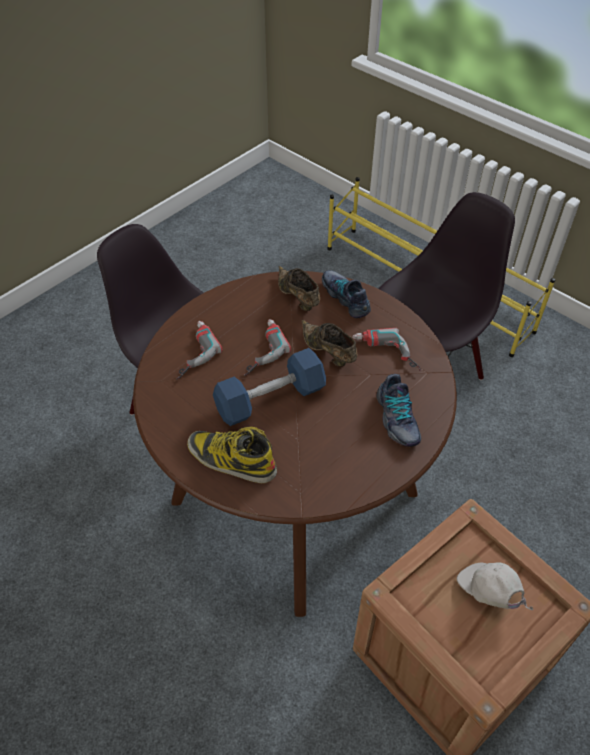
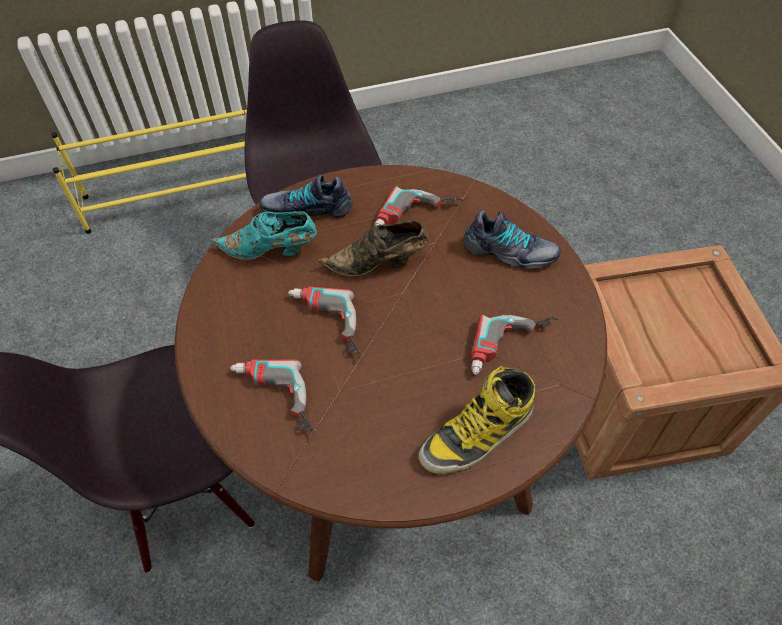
camera: 60 degrees left, 5 degrees up
(270, 399) = (409, 351): blue dumbbell -> none
(298, 298) = (271, 251): brown shoe -> turquoise shoe
(311, 454) = (513, 349): none -> power drill
(488, 593) = (672, 311): white cap -> none

